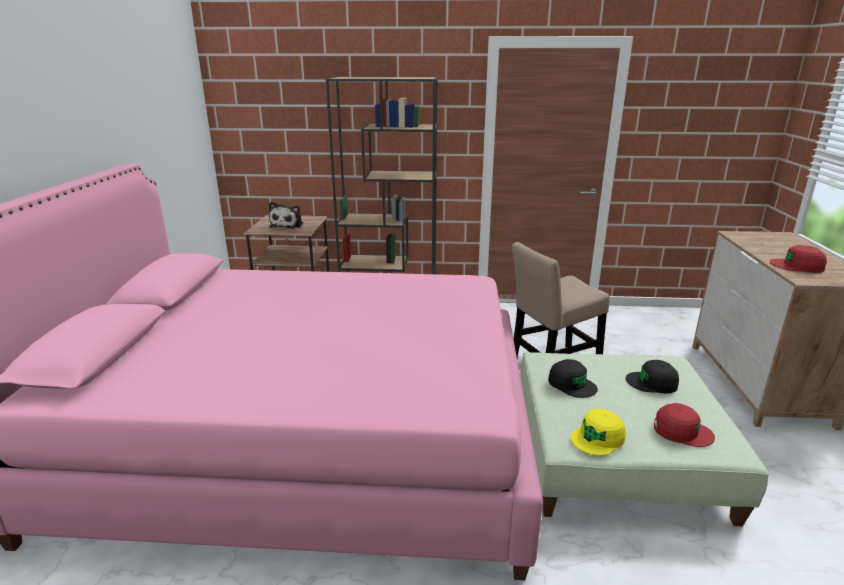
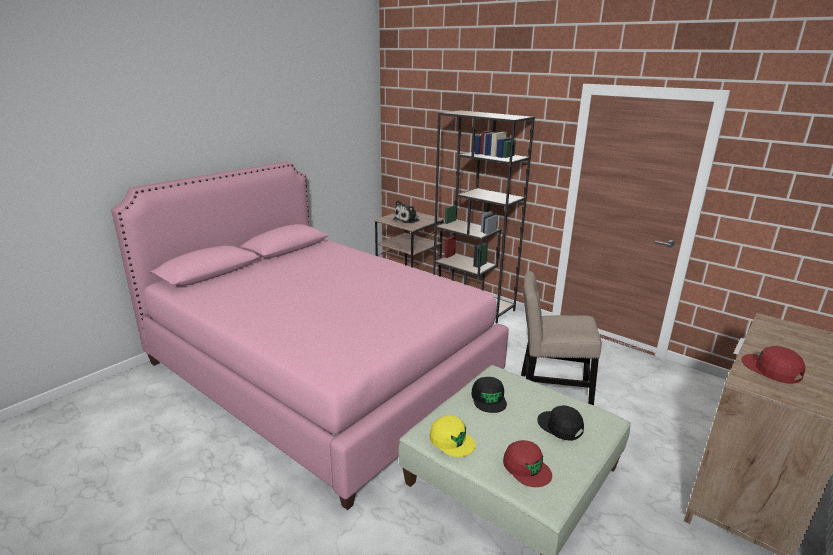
camera: 35 degrees right, 0 degrees up
(598, 438) = (452, 440): yellow cap -> yellow cap turned 135 degrees counterclockwise

